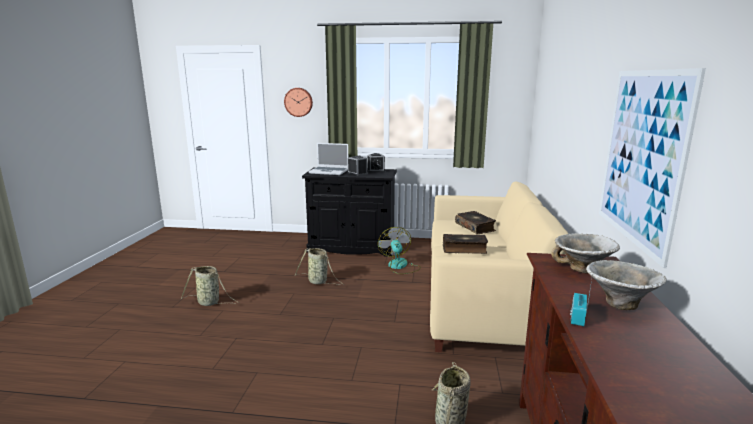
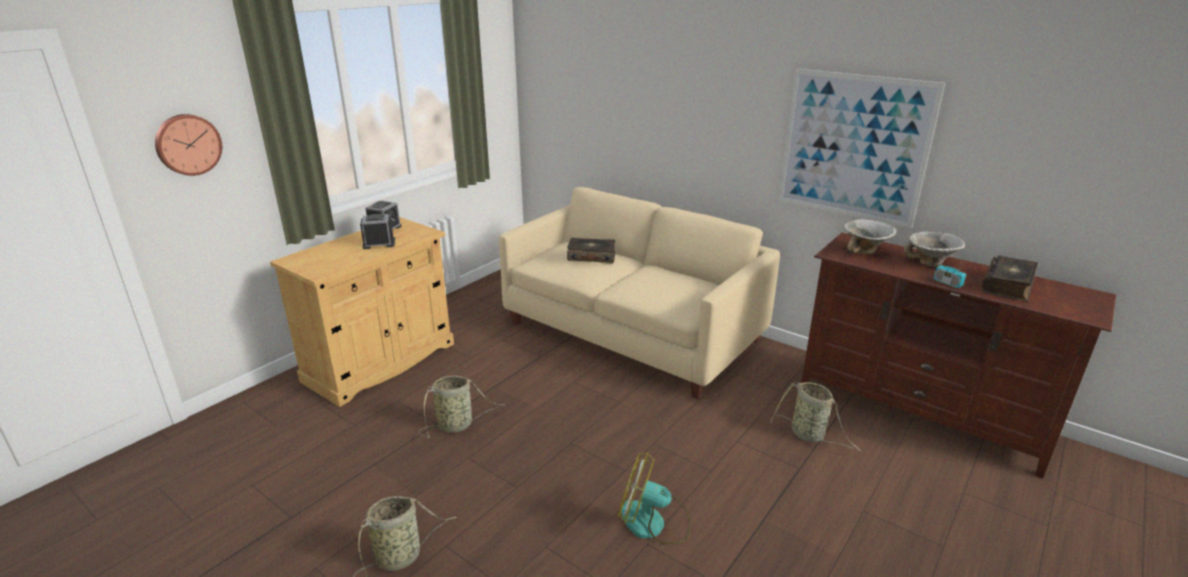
camera: 60 degrees left, 10 degrees up
(329, 171) = (330, 257): laptop -> none
(352, 247) = (380, 362): black cabinet -> beige cabinet
(400, 266) = (491, 349): fan -> fan (653, 523)
(464, 249) = (643, 283): book -> book (1008, 285)

